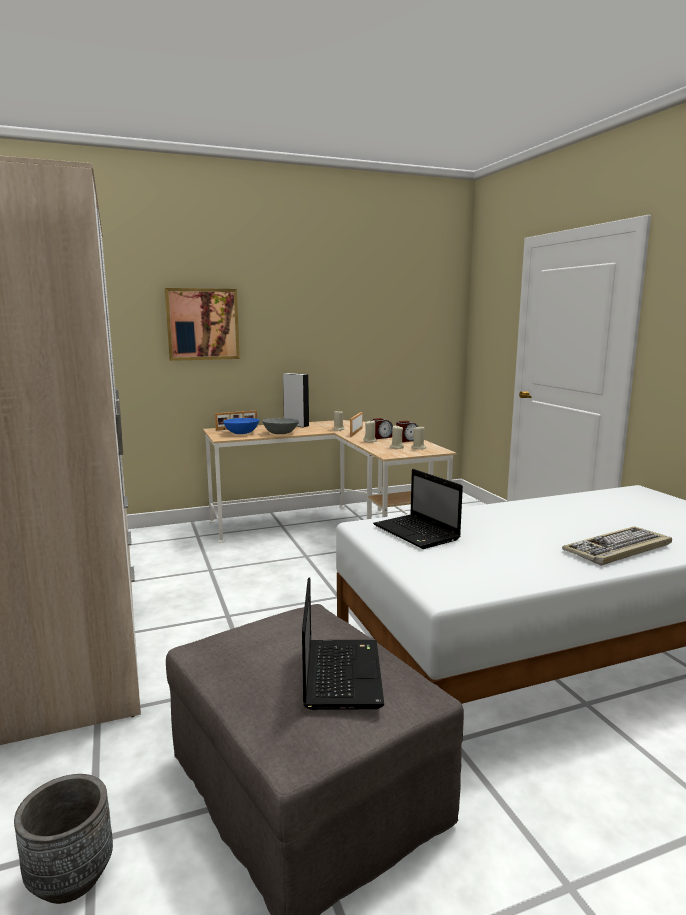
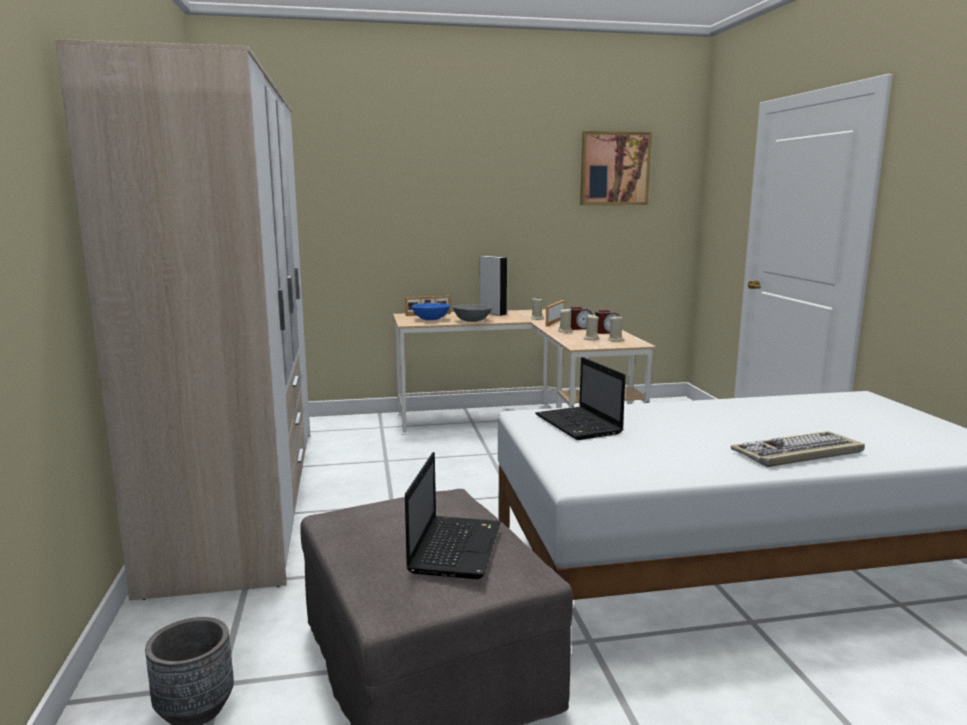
camera: 10 degrees right, 0 degrees up
(202, 324) = (396, 202): picture -> picture (614, 169)

